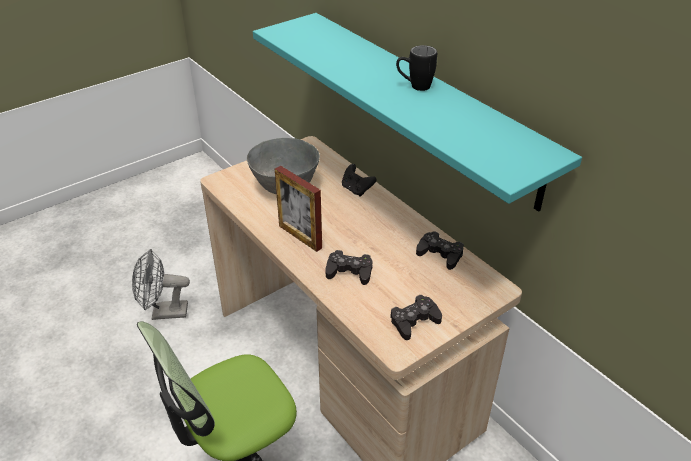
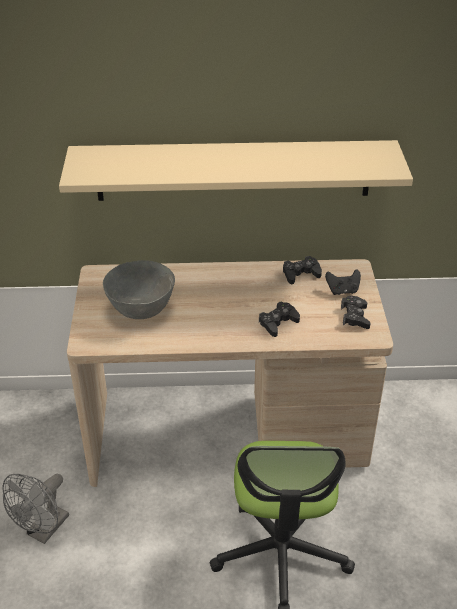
camera: 55 degrees left, 0 degrees up
(300, 237) = (213, 329): picture frame -> none
(356, 190) = (186, 276): black game controller -> black game controller (342, 291)
(414, 87) = (250, 155): black mug -> none
(423, 104) = (233, 170): turquoise shelf -> beige shelf

